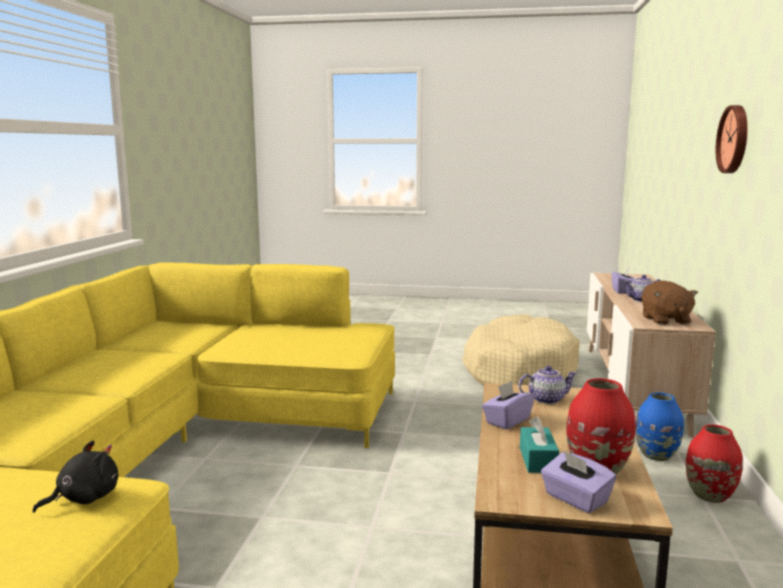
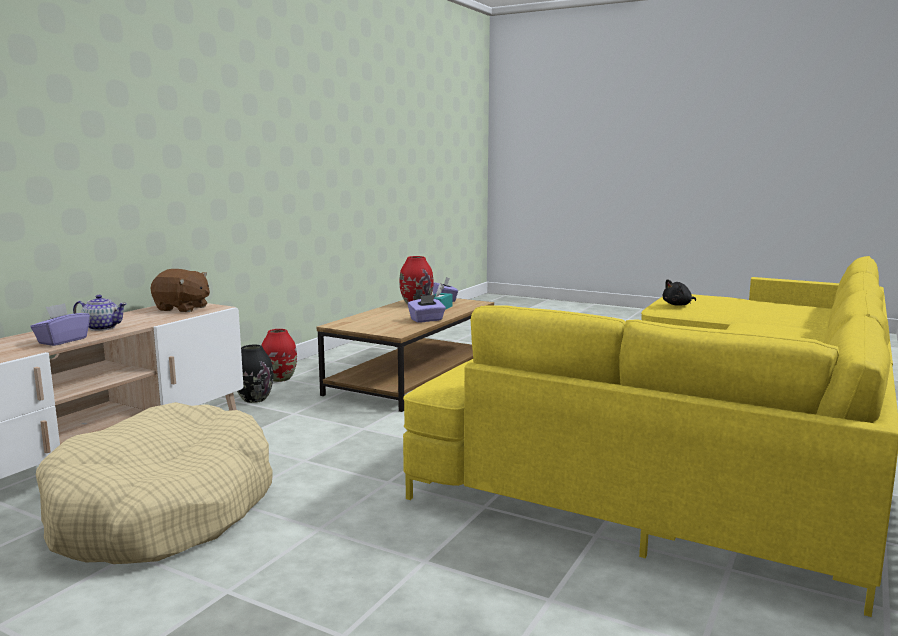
camera: 160 degrees left, 0 degrees up
(546, 399) = (377, 326): teapot -> none
(657, 455) = (254, 399): blue vase -> black vase
(665, 320) = (182, 308): brown plush toy -> brown plush toy turned 90 degrees clockwise
(735, 139) = (139, 122): wall clock -> none

